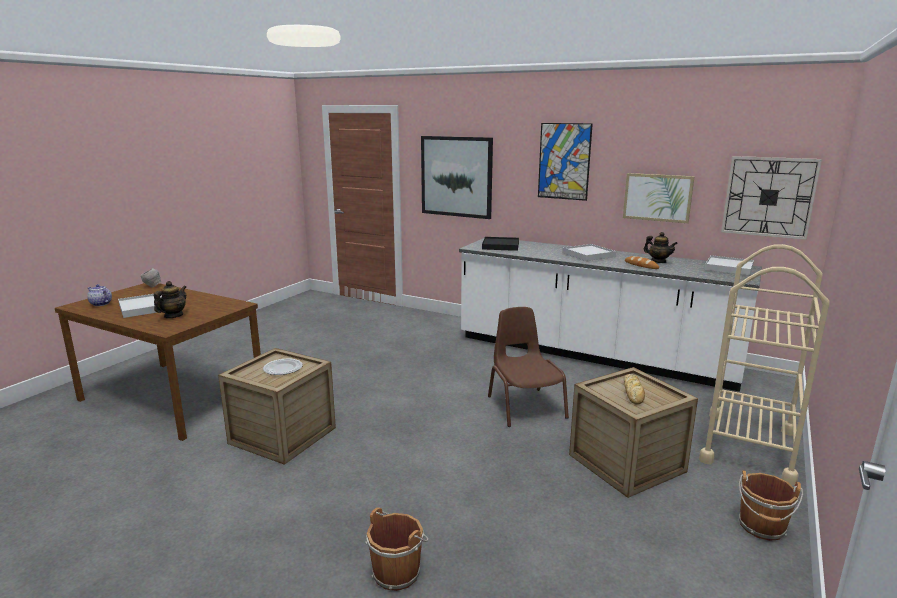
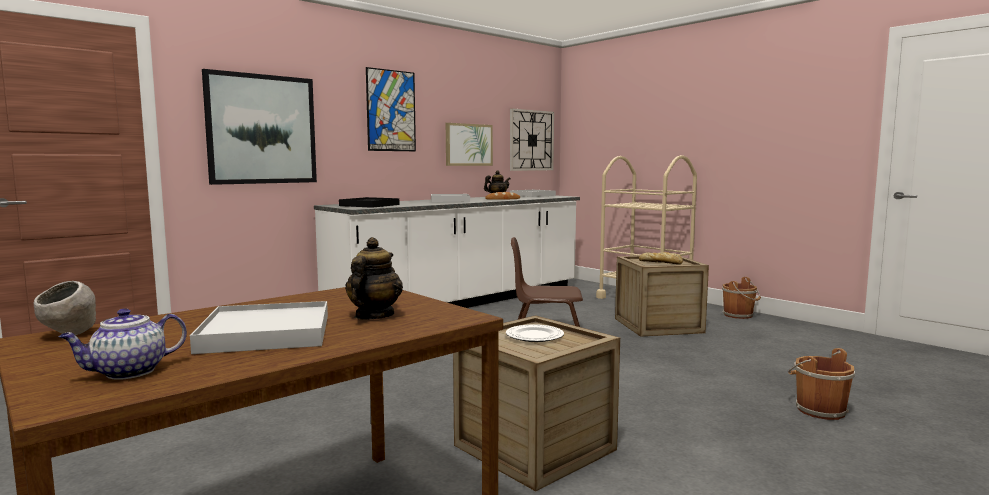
camera: 70 degrees left, 10 degrees down
(173, 316) = (373, 316): teapot -> teapot turned 60 degrees clockwise

